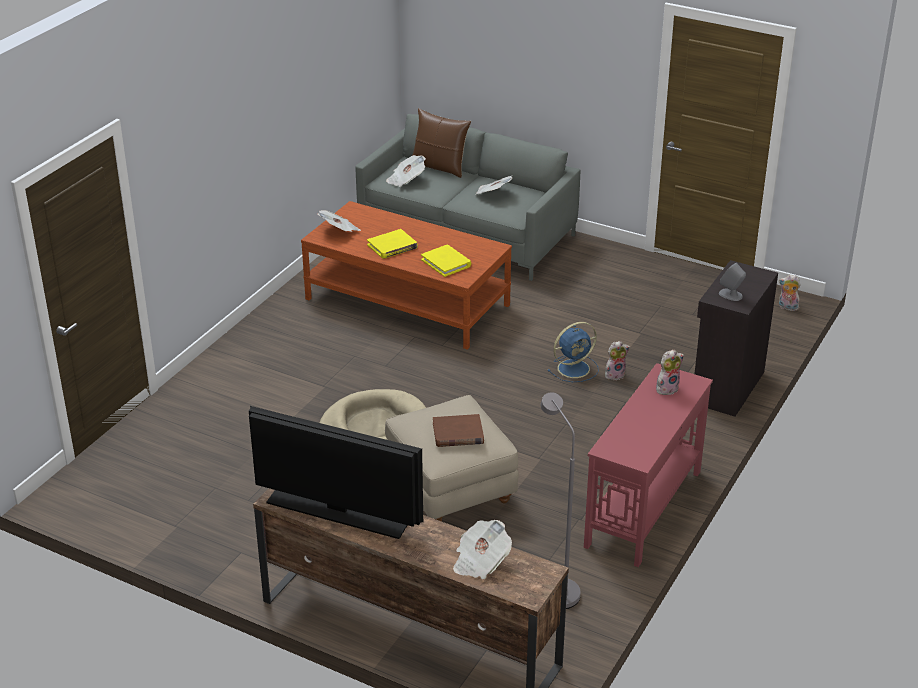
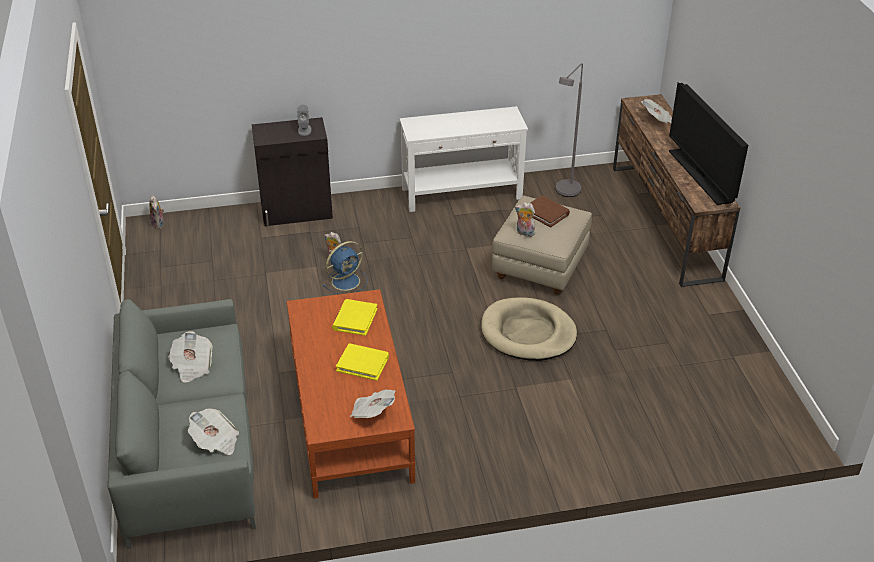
camera: 130 degrees left, 5 degrees up
(439, 167) = (164, 434): brown pillow -> none
(575, 368) = (347, 281): blue fan -> blue fan turned 120 degrees clockwise
(642, 509) = (462, 194): red console table -> white console table
(667, 388) = (430, 128): plush toy -> plush toy (524, 233)

